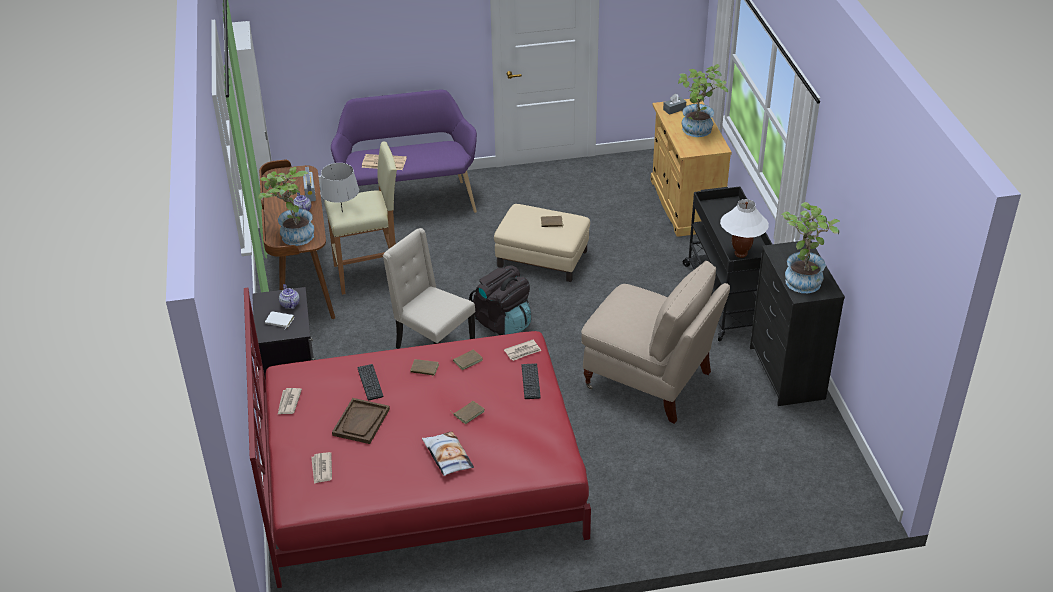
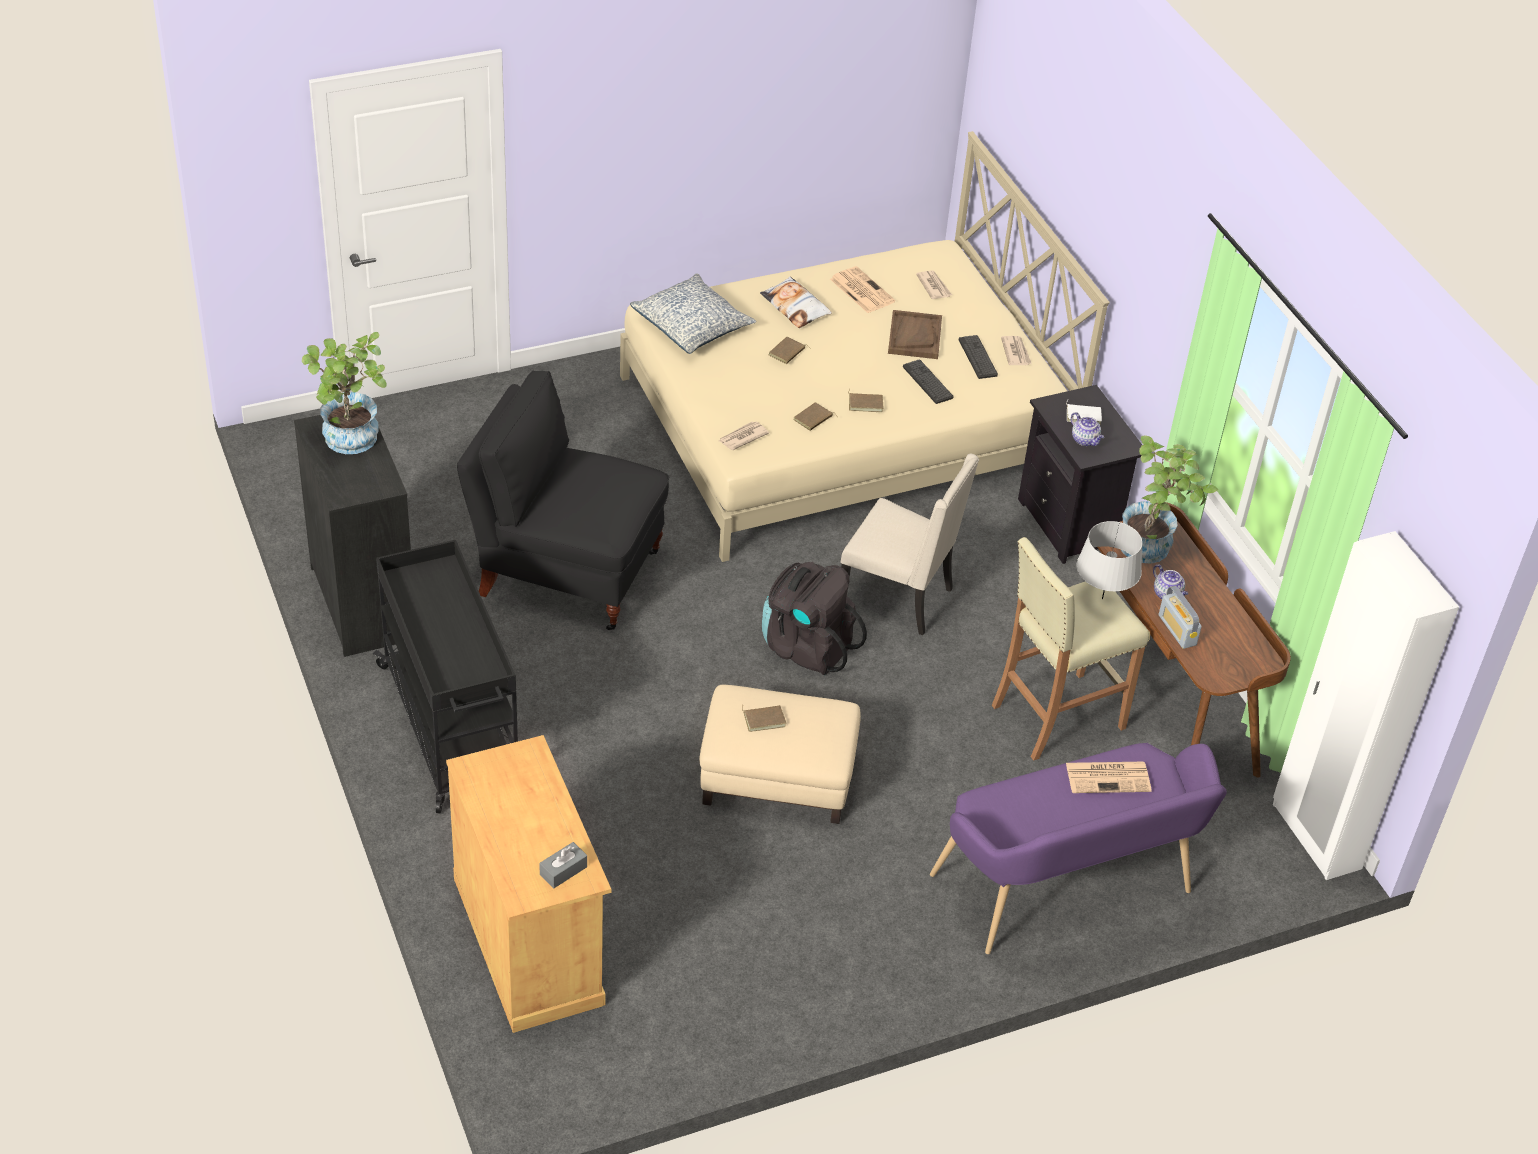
camera: 165 degrees right, 5 degrees up
(385, 470) = (861, 290): none -> newspaper
(421, 475) = (842, 425): red bed -> beige bed
(530, 381) = (721, 398): keyboard -> keyboard (977, 357)
(537, 446) = (692, 326): none -> pillow
(650, 381) = (566, 572): beige chair -> black chair
(697, 132) = (512, 807): potted plant -> none
(740, 254) = (435, 584): white table lamp -> none

